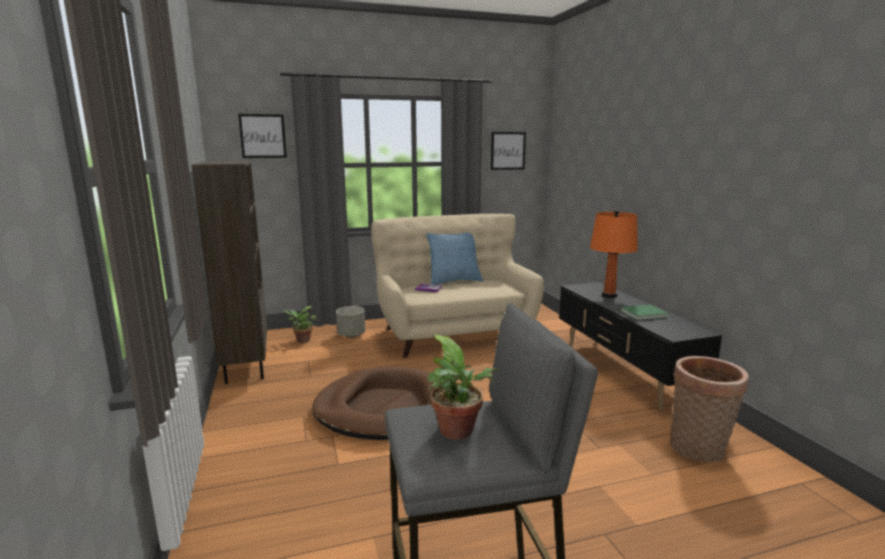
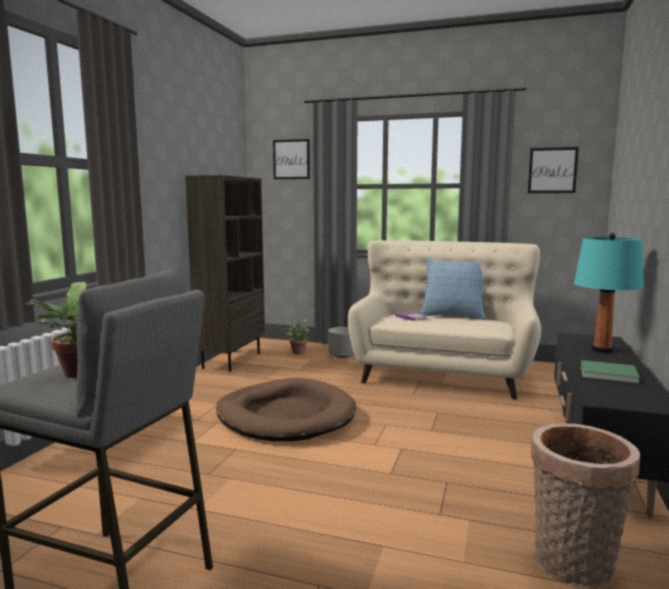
camera: 35 degrees right, 5 degrees down
(609, 295) = (601, 350): orange table lamp -> turquoise table lamp

